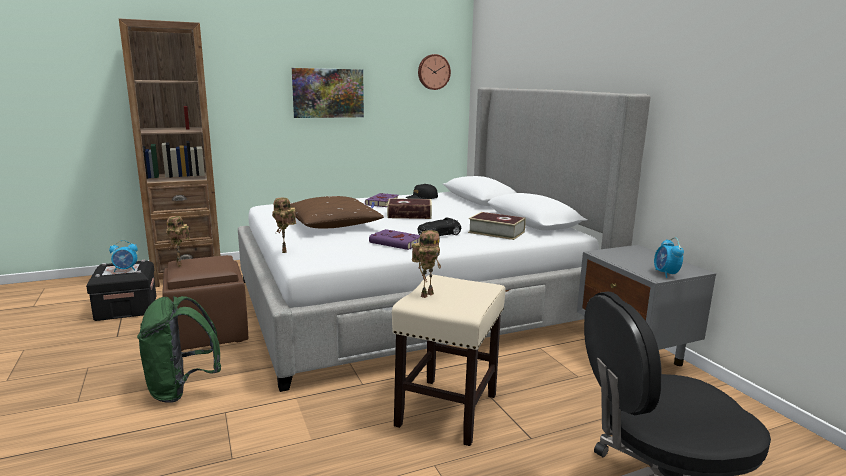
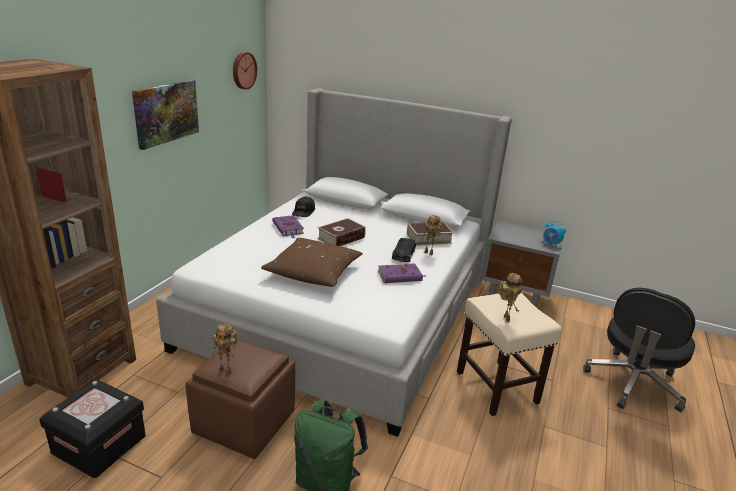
camera: 45 degrees left, 10 degrees up
(125, 270) = (102, 403): alarm clock -> none
(285, 251) = (350, 319): toy robot -> toy robot (429, 253)

